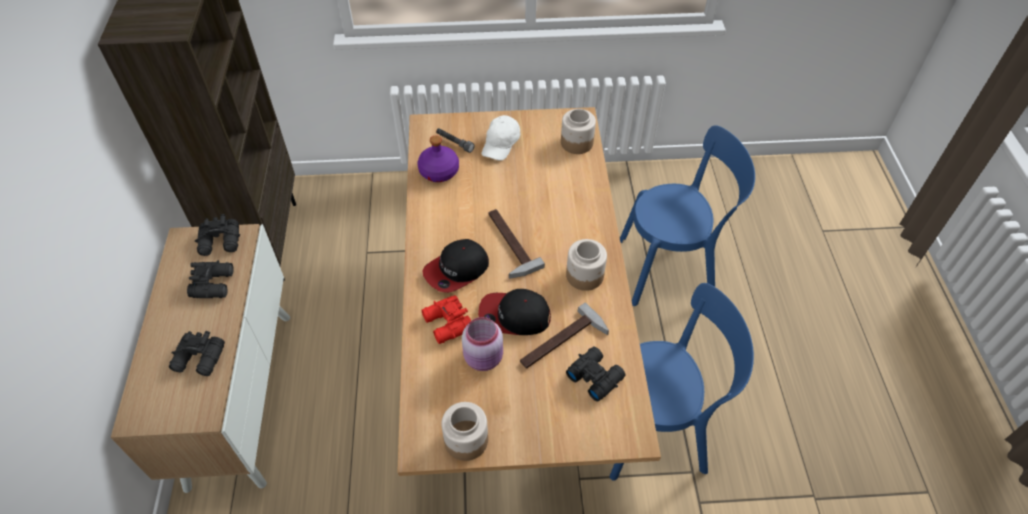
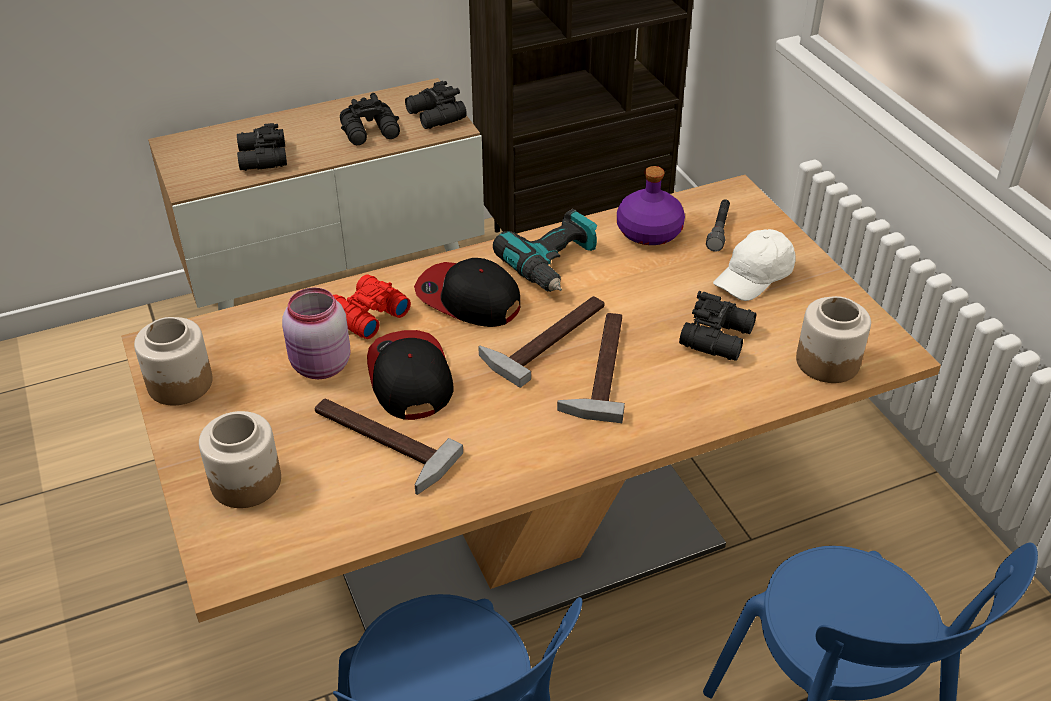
camera: 70 degrees right, 10 degrees down
(446, 221) = (554, 264): none -> power drill
(501, 144) = (754, 277): white cap -> white cap turned 45 degrees counterclockwise
(542, 229) = (598, 367): none -> hammer
(585, 275) = (527, 440): jar -> jar (246, 482)
(595, 376) = (328, 495): black binoculars -> black binoculars (719, 337)

